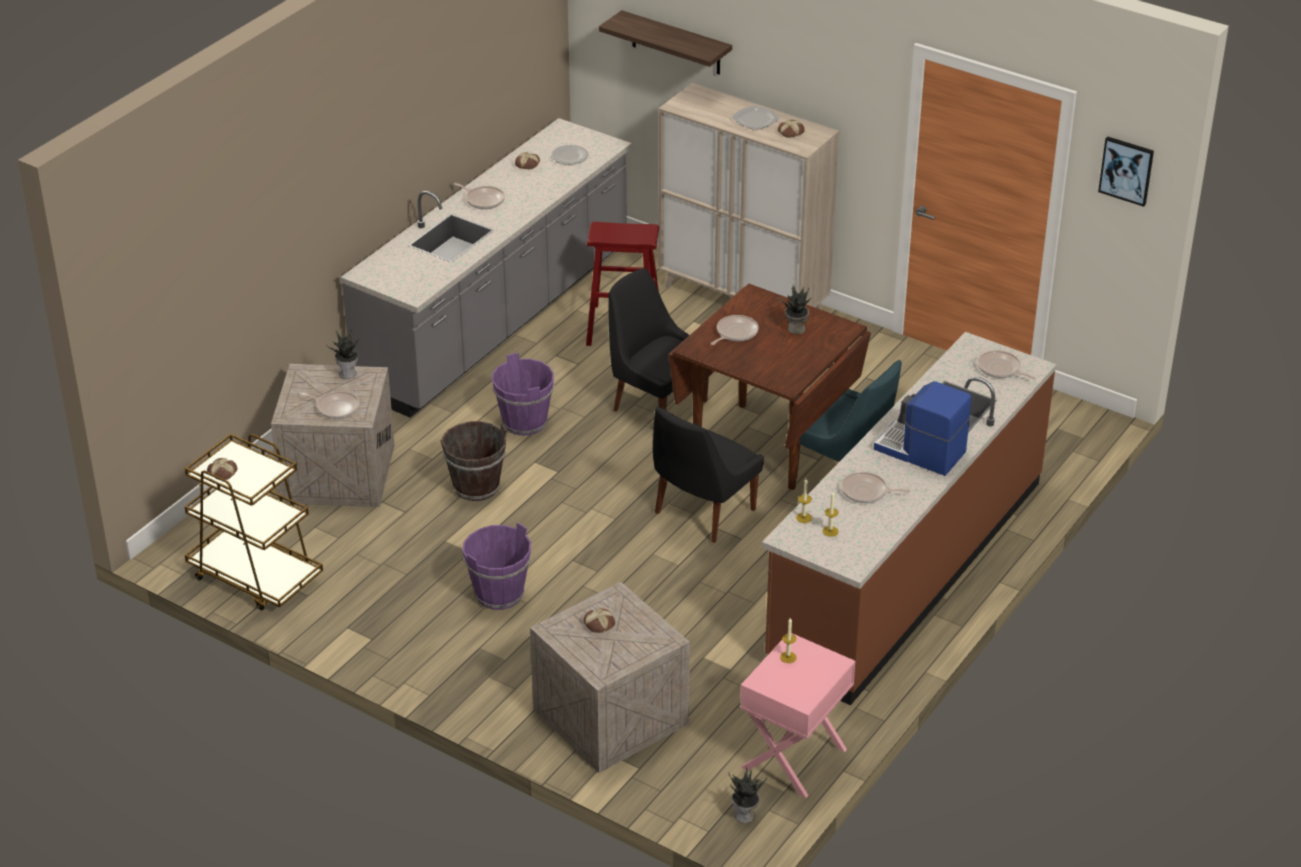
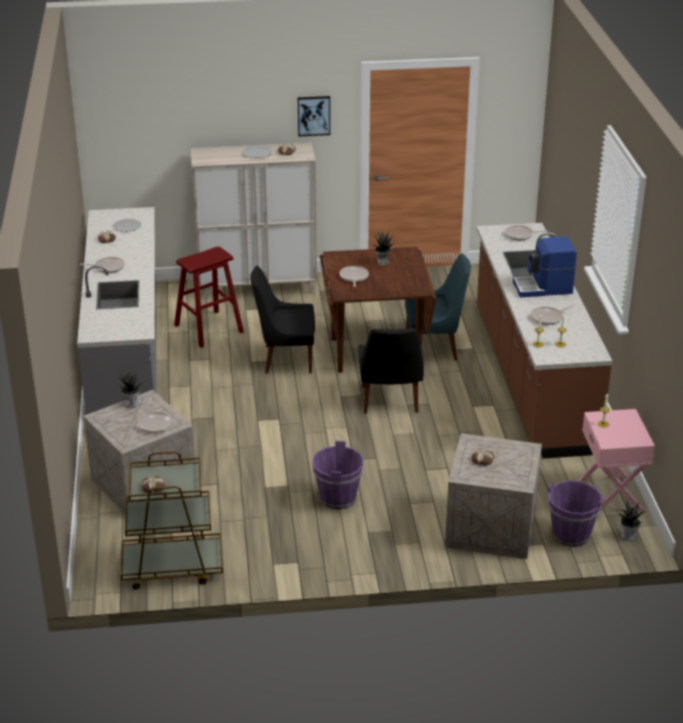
camera: 40 degrees left, 5 degrees down
(476, 486) = (241, 449): brown bucket -> none
(524, 422) = (221, 403): purple bucket -> purple bucket (570, 535)
(676, 43) = (172, 124): shelf -> none
(1126, 170) = (517, 98): picture -> picture (313, 115)

